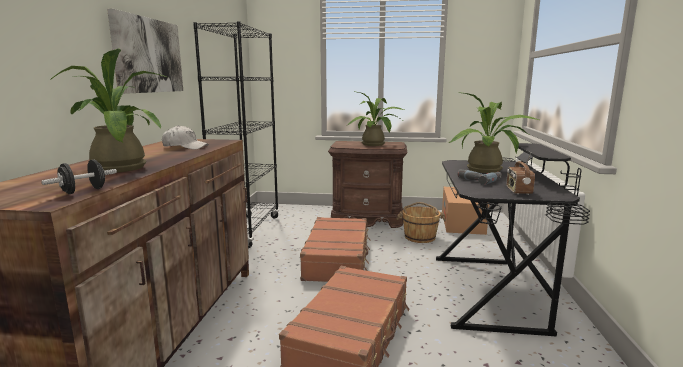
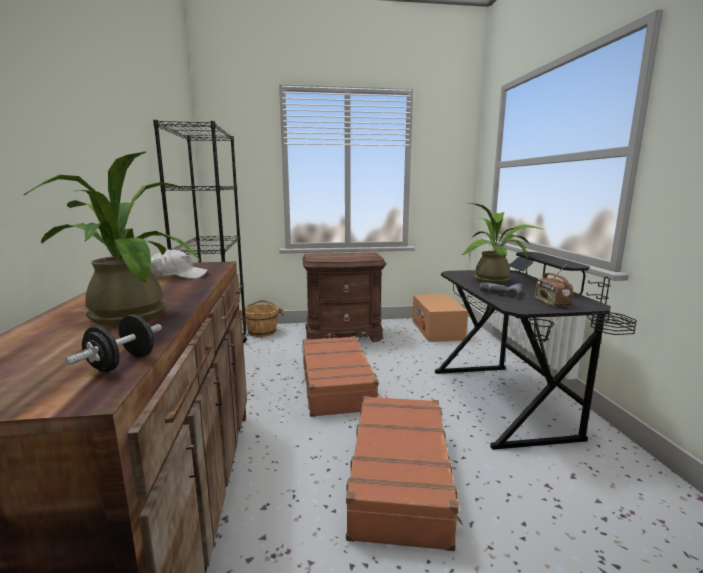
camera: 15 degrees left, 0 degrees up
(147, 55) = (112, 160): picture -> none
(375, 145) = (351, 256): potted plant -> none
(420, 237) = (406, 349): brown bucket -> brown bucket (262, 331)

